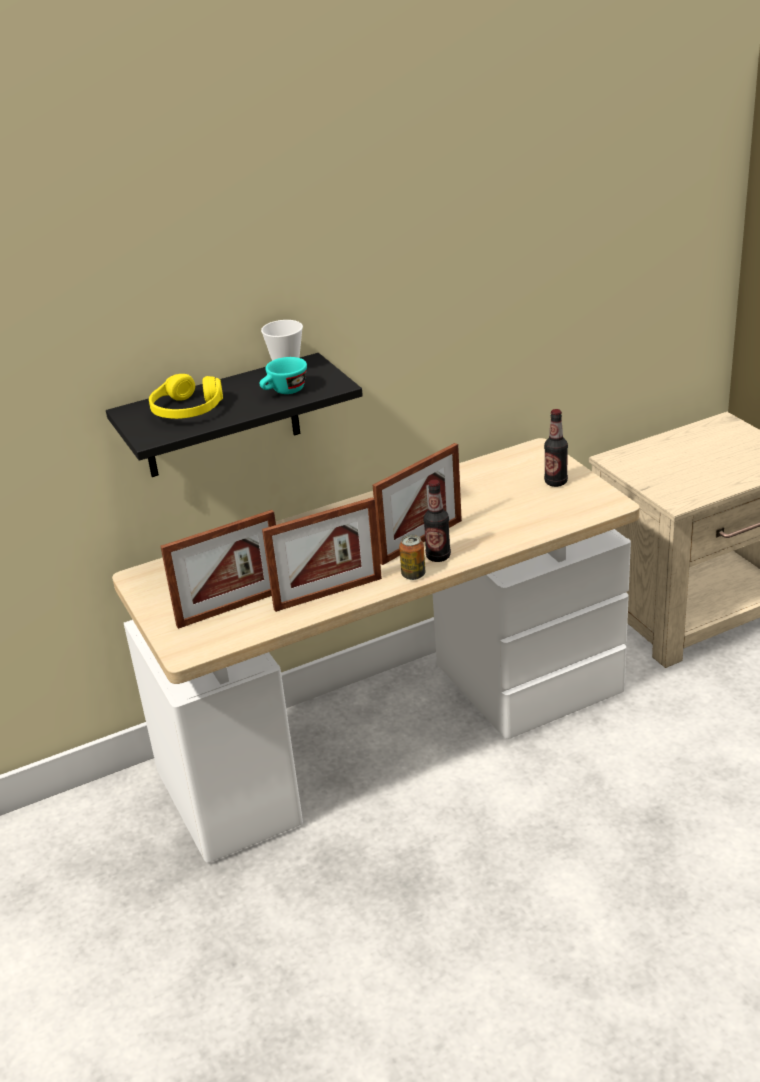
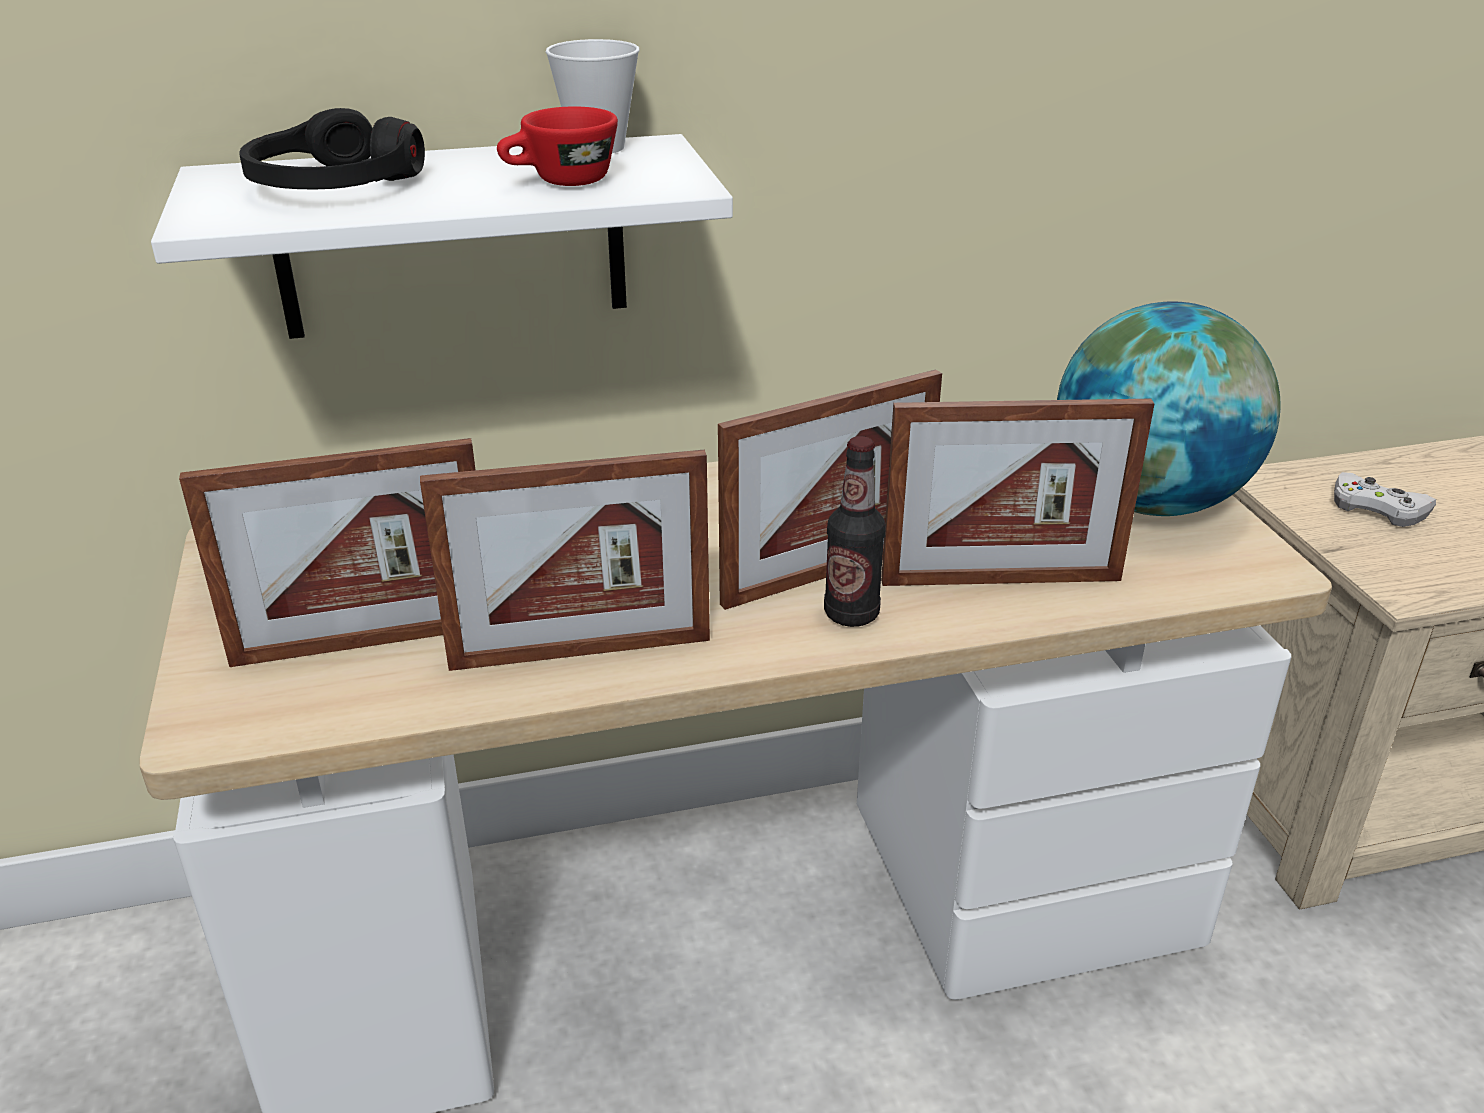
camera: 10 degrees right, 0 degrees up
(187, 410) = (333, 186): yellow headphones -> black headphones
(221, 417) = (451, 238): black shelf -> white shelf
(284, 392) = (560, 182): turquoise cup -> red cup
(413, 575) = (782, 645): can -> none
(498, 530) = (1001, 580): none -> picture frame
(555, 482) = (1148, 502): bottle -> globe
(664, 464) = (1377, 508): none -> white game controller

